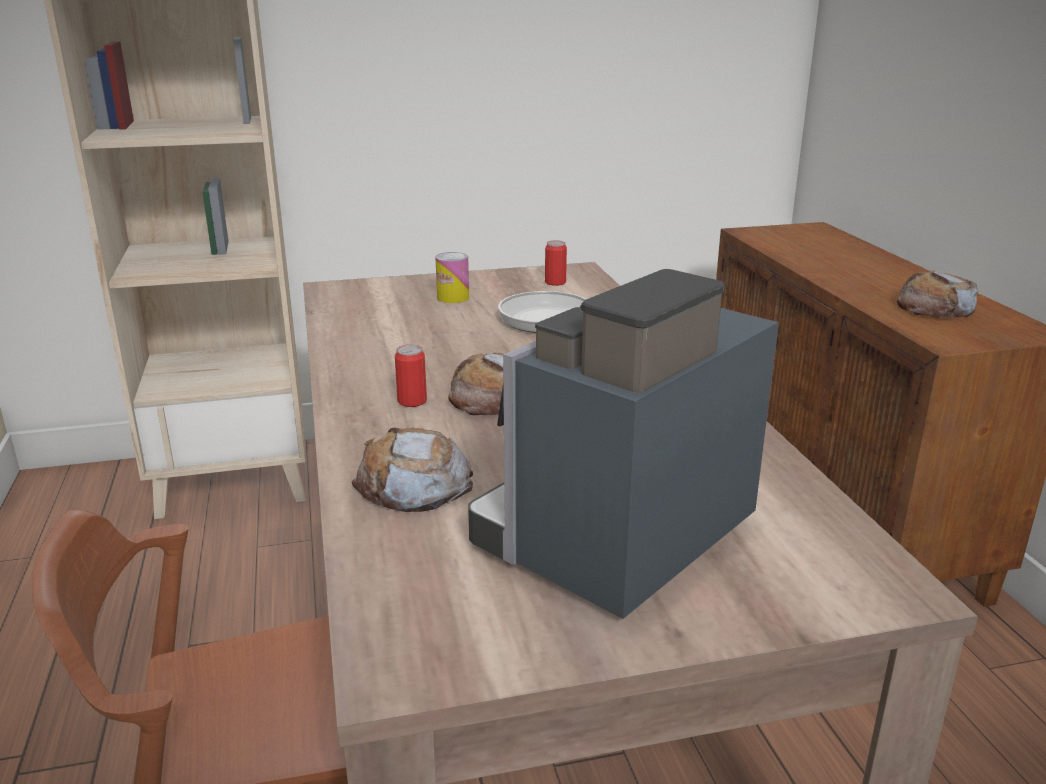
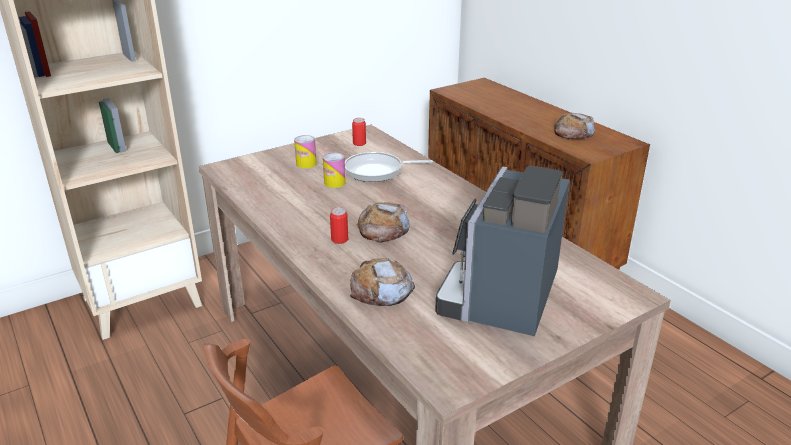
camera: 20 degrees left, 5 degrees up
(473, 326) = (334, 183): none -> can

